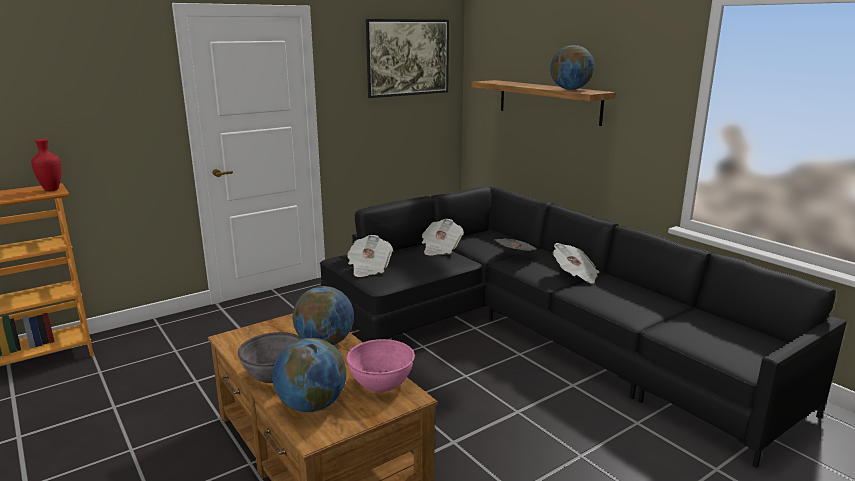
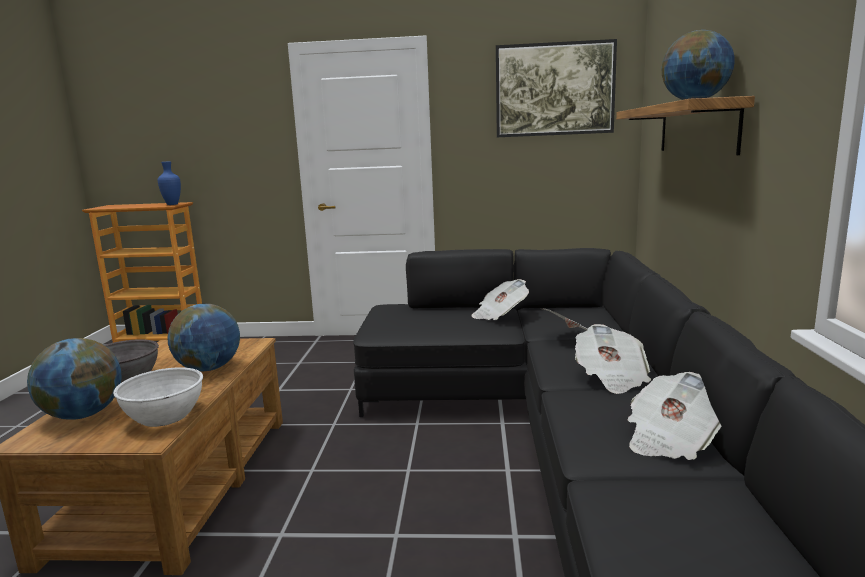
camera: 40 degrees right, 5 degrees down
(51, 190) = (172, 204): red vase -> blue vase
(369, 268) = (392, 318): newspaper -> newspaper (671, 439)
(381, 382) = (165, 417): pink bowl -> white bowl

